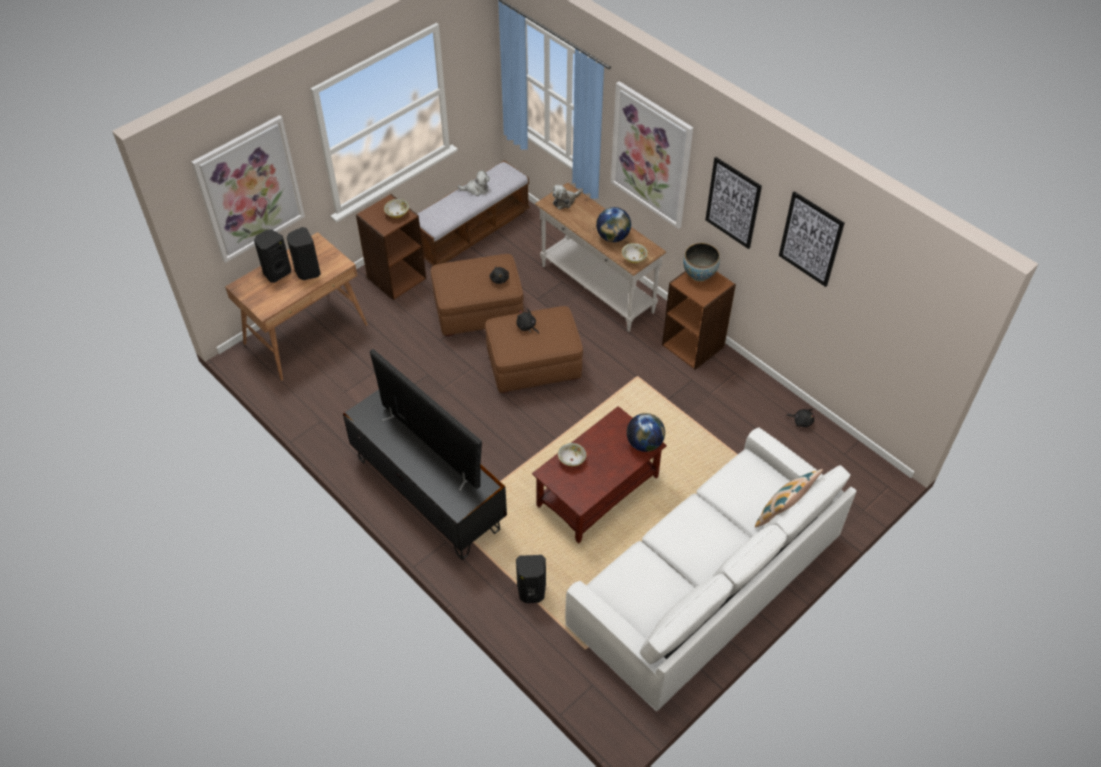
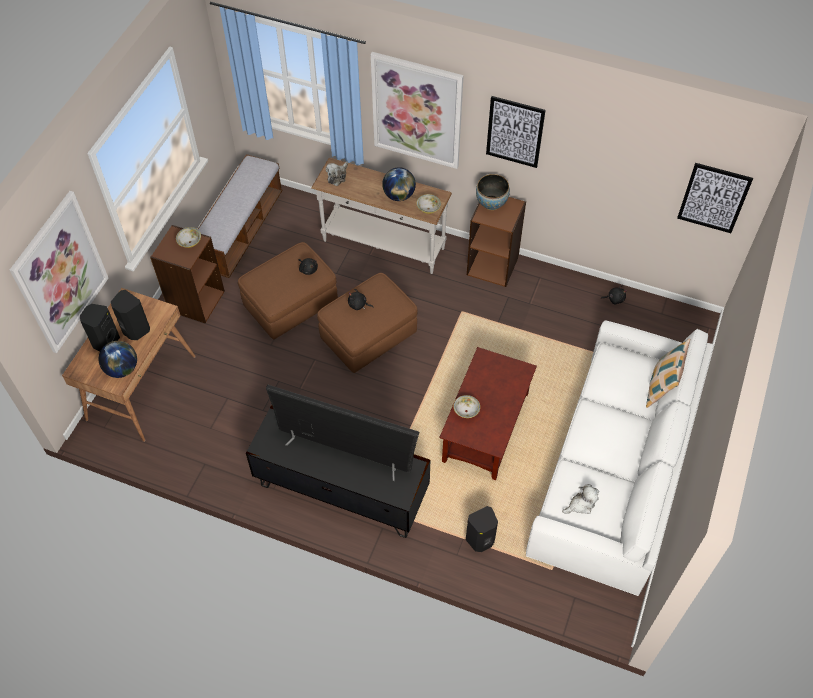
camera: 25 degrees left, 5 degrees up
(476, 189) = (237, 191): plush toy -> plush toy (581, 504)
(644, 443) = (518, 371): globe -> globe (122, 369)
(811, 239) = (603, 143): picture -> picture (713, 198)

